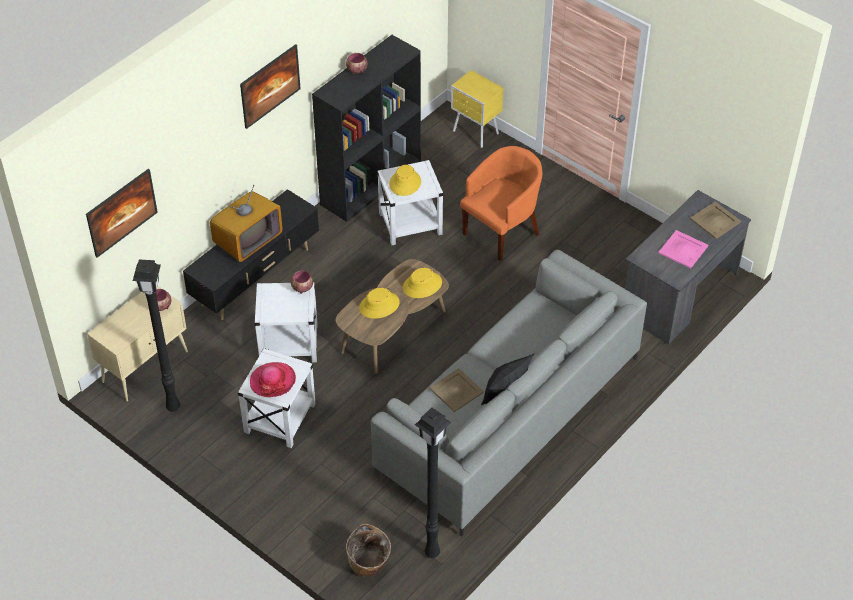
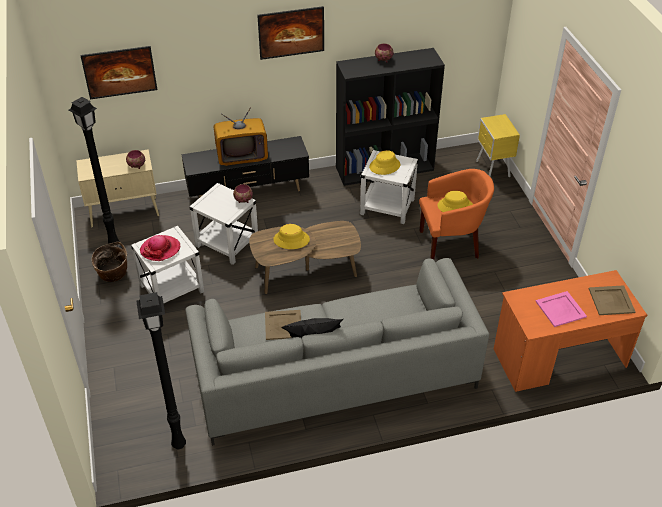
camera: 35 degrees right, 5 degrees down
(369, 565) = (127, 425): basket -> basket (113, 275)
(422, 285) = (339, 243): yellow hat -> yellow hat (455, 206)
(679, 294) = (559, 358): grey desk -> orange desk

